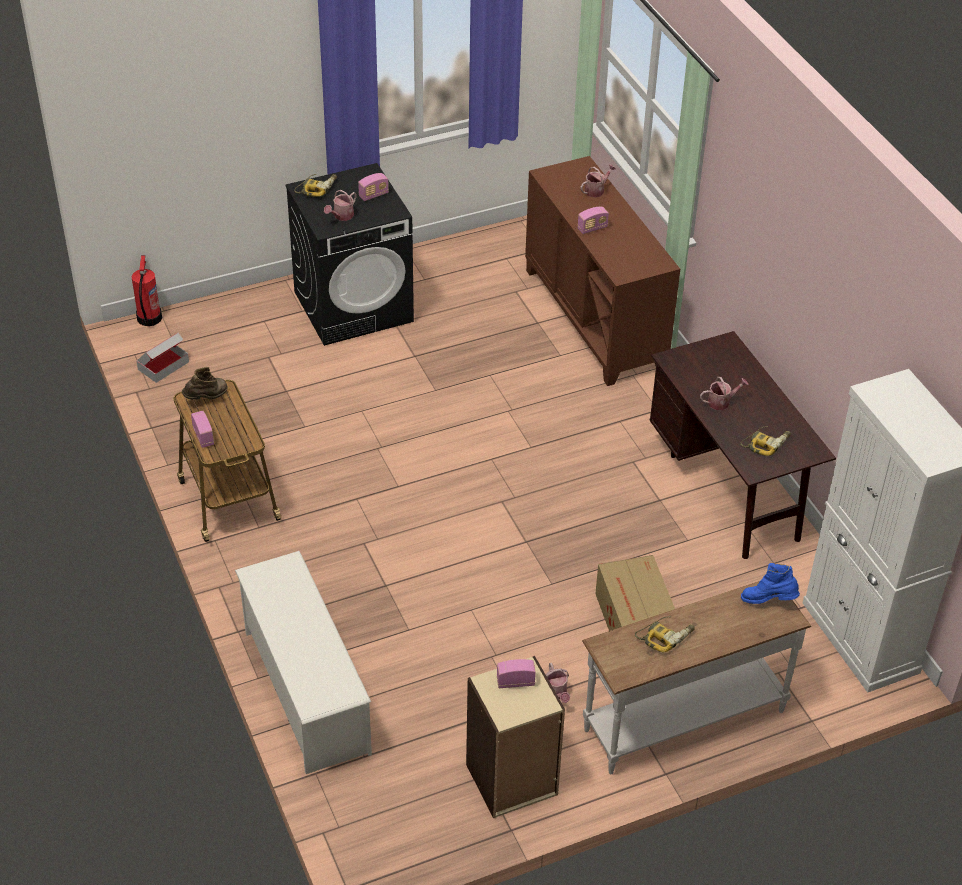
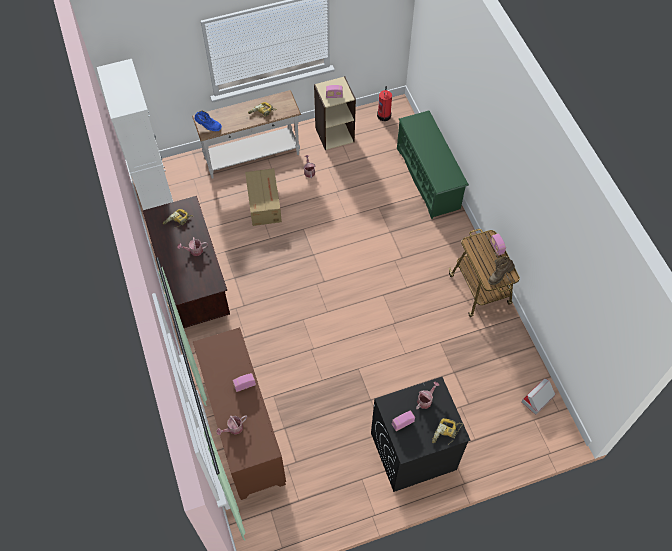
camera: 175 degrees left, 15 degrees up
(149, 318) = (556, 446): fire extinguisher -> fire extinguisher (384, 115)
(305, 691) = (428, 178): white shoe rack -> green shoe rack

